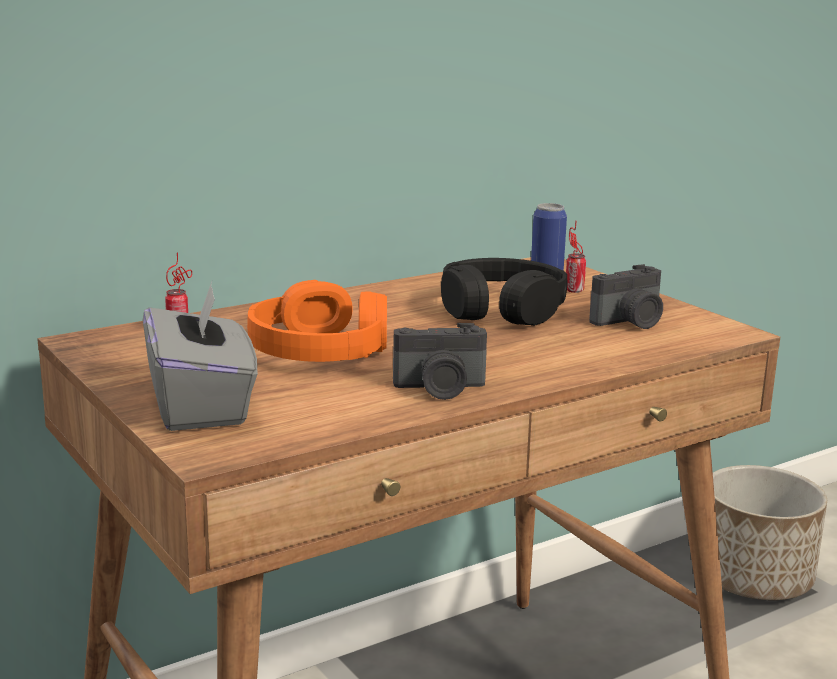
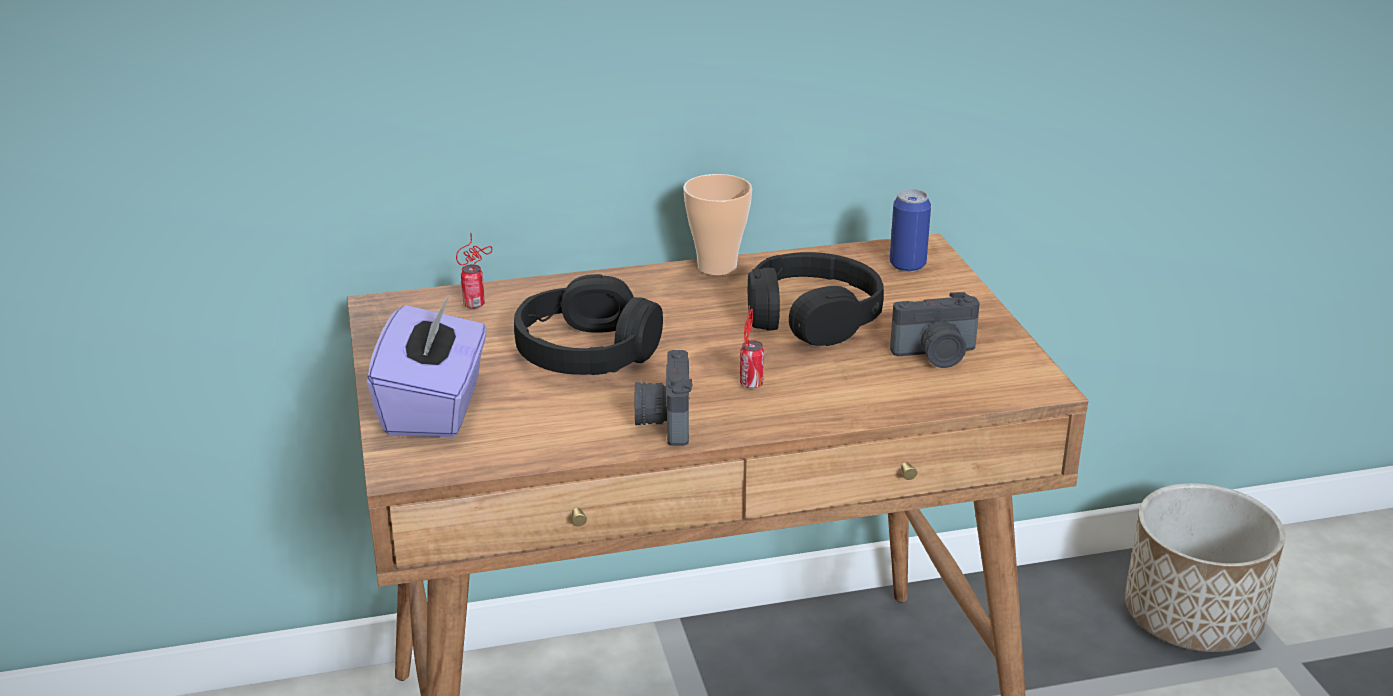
camera: 20 degrees right, 10 degrees up
(201, 405) = (435, 407): grey tissue box -> purple tissue box
(320, 351) = (588, 352): orange headphones -> black headphones
(386, 287) = (717, 267): none -> cup
(440, 389) = (664, 421): camera -> camera turned 75 degrees clockwise
(575, 291) = (915, 299): can -> can (751, 386)

